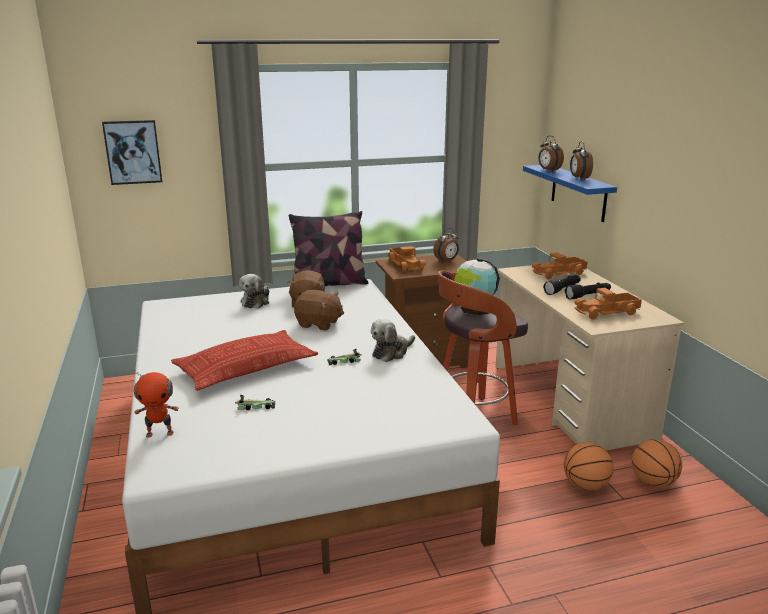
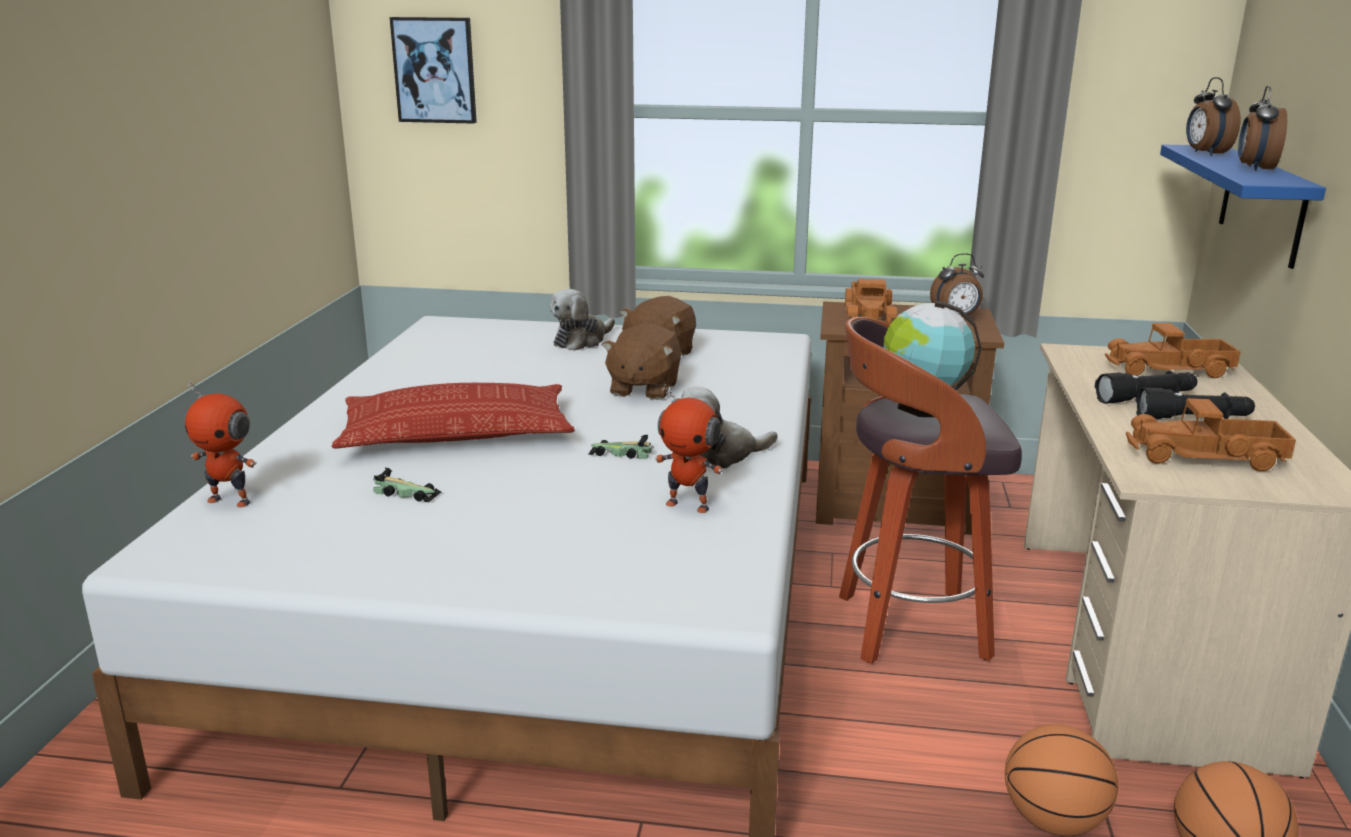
camera: 25 degrees right, 0 degrees up
(319, 324) = (643, 389): brown plush toy -> brown plush toy turned 60 degrees clockwise
(329, 284) = (728, 332): pillow -> none
(403, 380) = (688, 505): none -> toy robot

